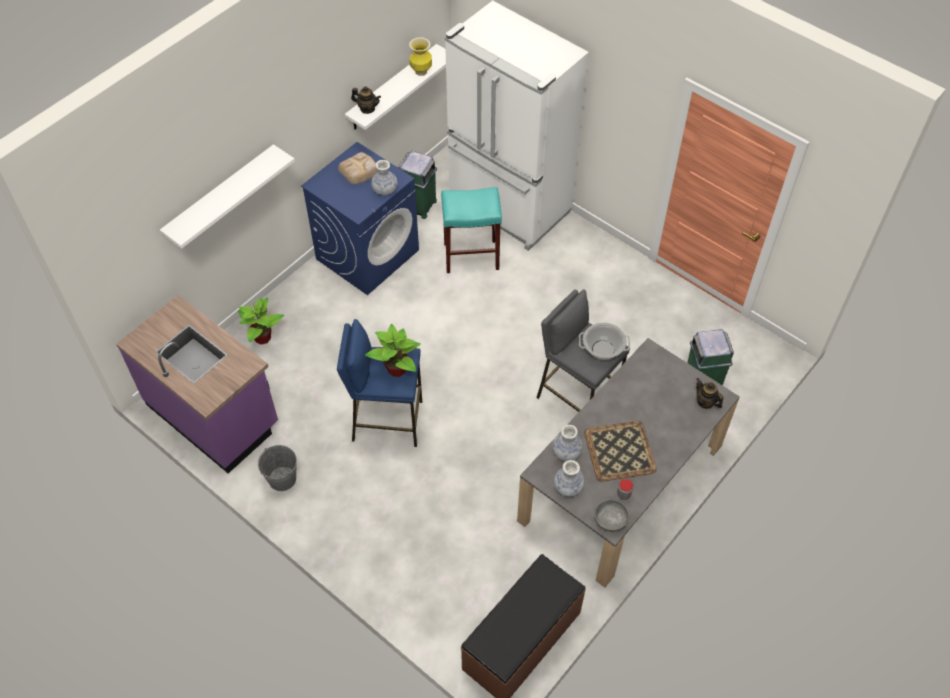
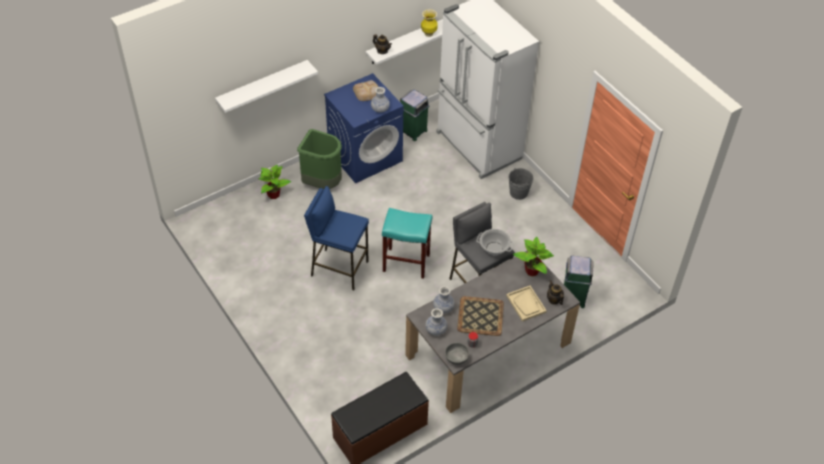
camera: 15 degrees right, 5 degrees down
(214, 414) = (224, 236): purple counter -> none
(282, 478) = (255, 288): grey bucket -> grey bucket (518, 192)
(323, 305) = (322, 183): none -> green trash can
(397, 369) = (348, 228): potted plant -> potted plant (532, 271)
(470, 256) = (437, 174): turquoise stool -> turquoise stool (405, 263)
(672, 418) = (526, 304): none -> beige tray

